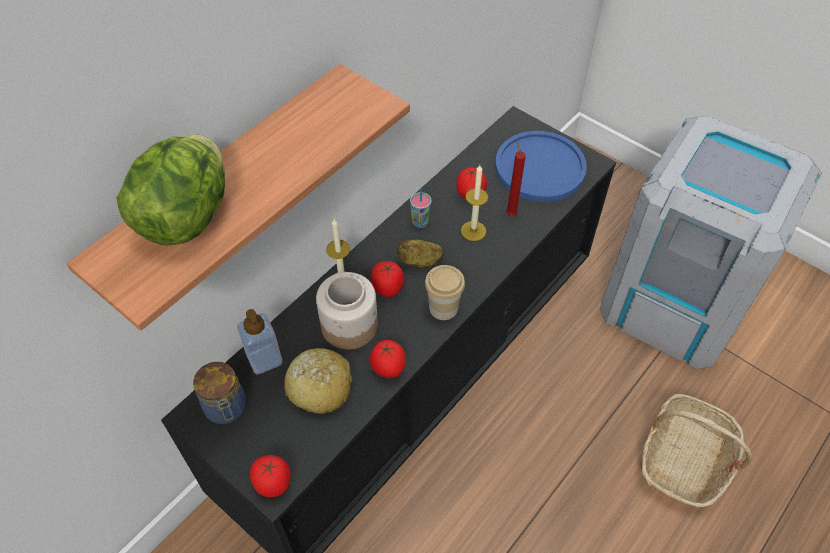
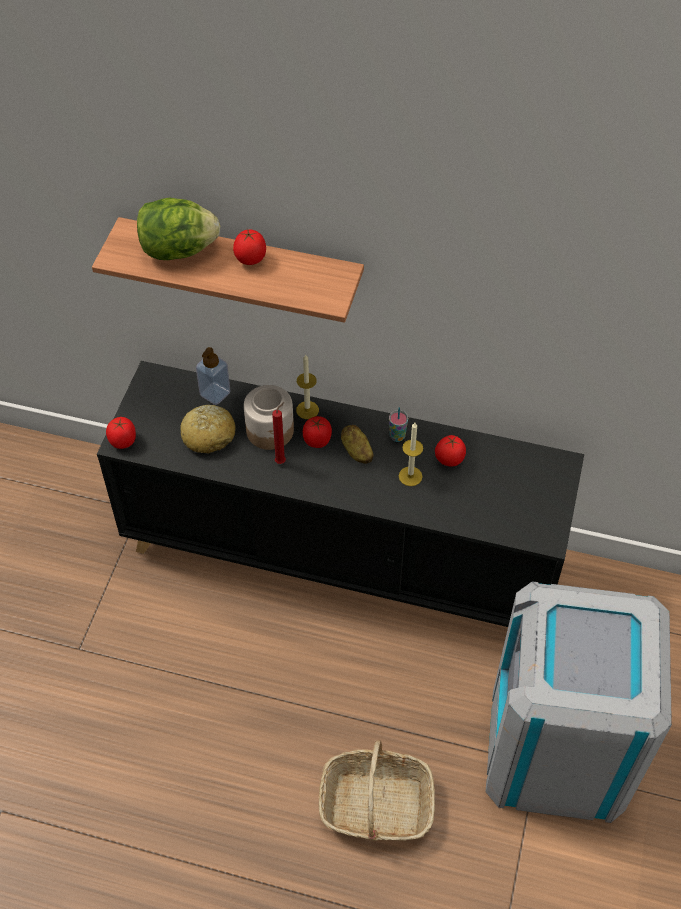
camera: 65 degrees right, 0 degrees up
(226, 409) = (165, 391): jar -> none
(388, 368) = (244, 470): tomato -> tomato (250, 260)
(443, 308) = (319, 484): cup -> none
(510, 213) = (447, 496): red candle -> red candle (282, 461)
(539, 168) = (515, 500): blue plate -> none

